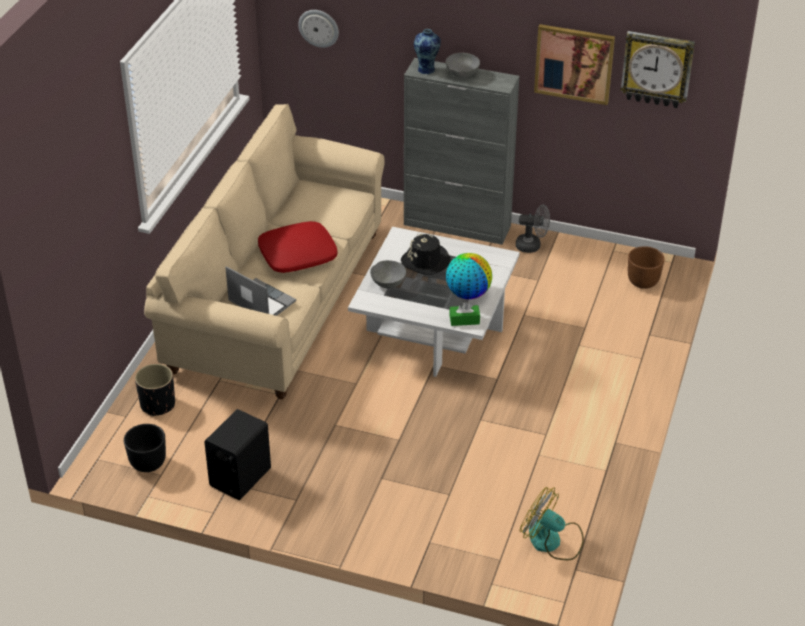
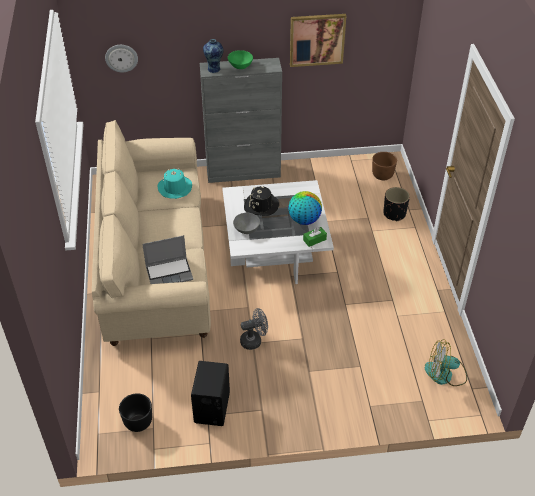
camera: 25 degrees left, 5 degrees up
(158, 404) = (117, 373): black planter -> black planter (394, 214)
(260, 302) = (169, 273): laptop -> laptop turned 150 degrees clockwise
(297, 255) = (172, 229): red pillow -> none
(330, 209) = (175, 188): none -> turquoise hat
(462, 74) = (240, 66): grey bowl -> green bowl
(532, 246) = (300, 172): grey fan -> grey fan (254, 340)
(657, 69) = (375, 30): wall clock -> none

